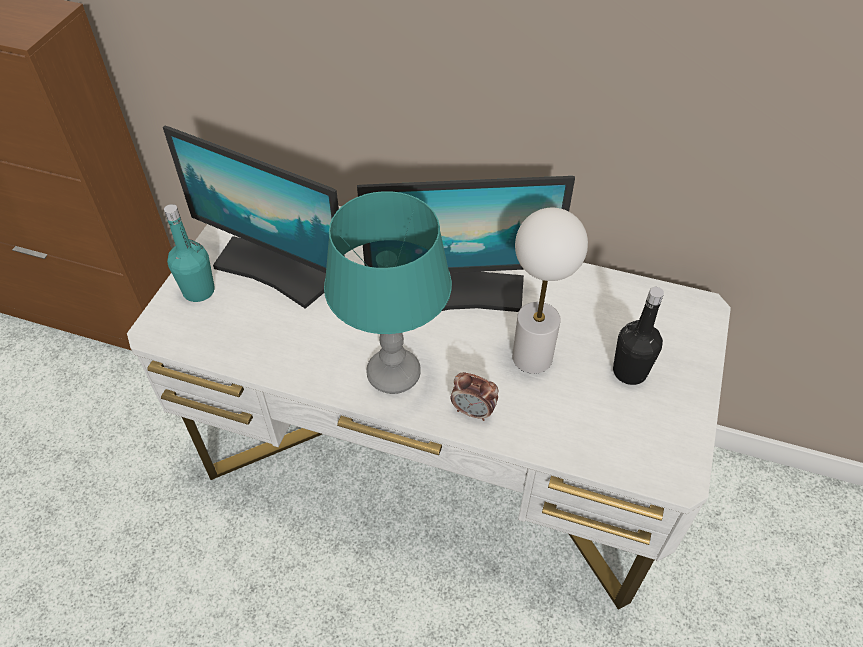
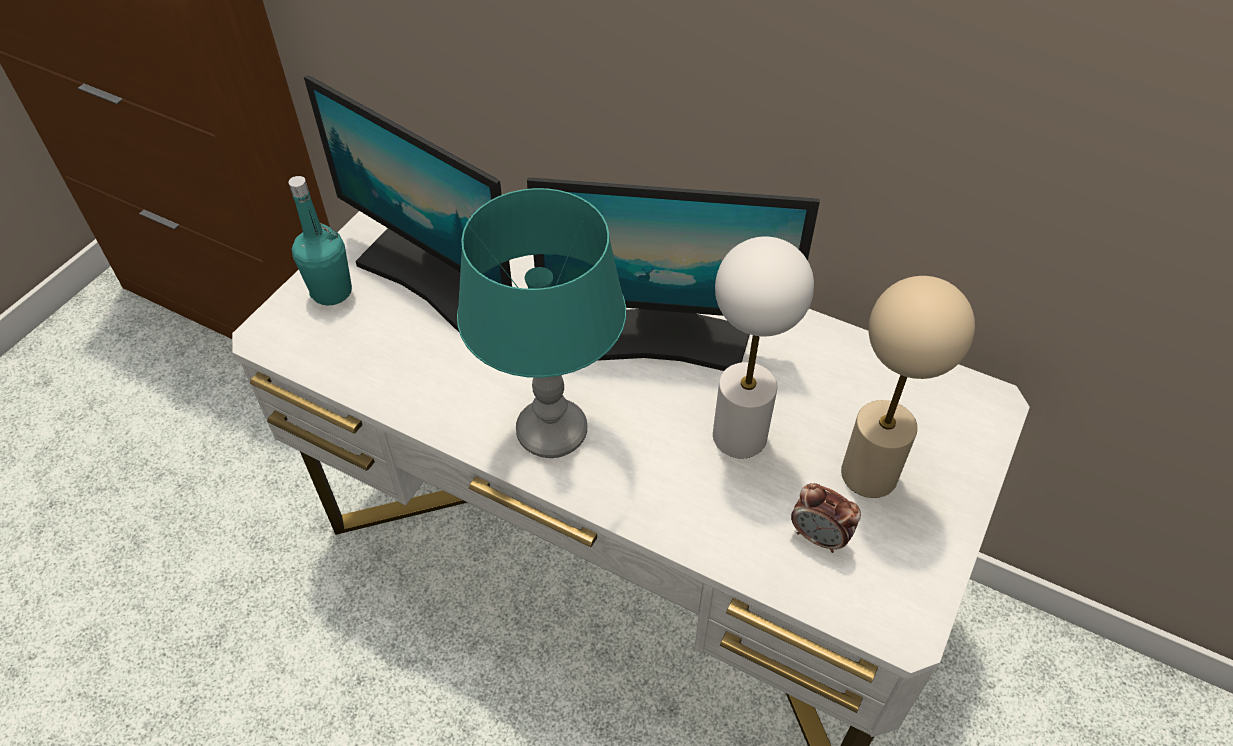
camera: 10 degrees right, 0 degrees up
(473, 411) = (645, 496): alarm clock -> alarm clock (819, 537)
(629, 371) = (868, 474): black bottle -> beige table lamp

